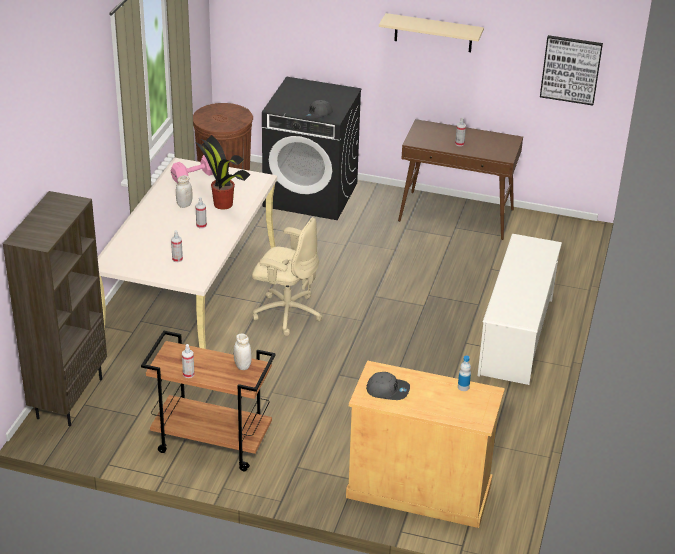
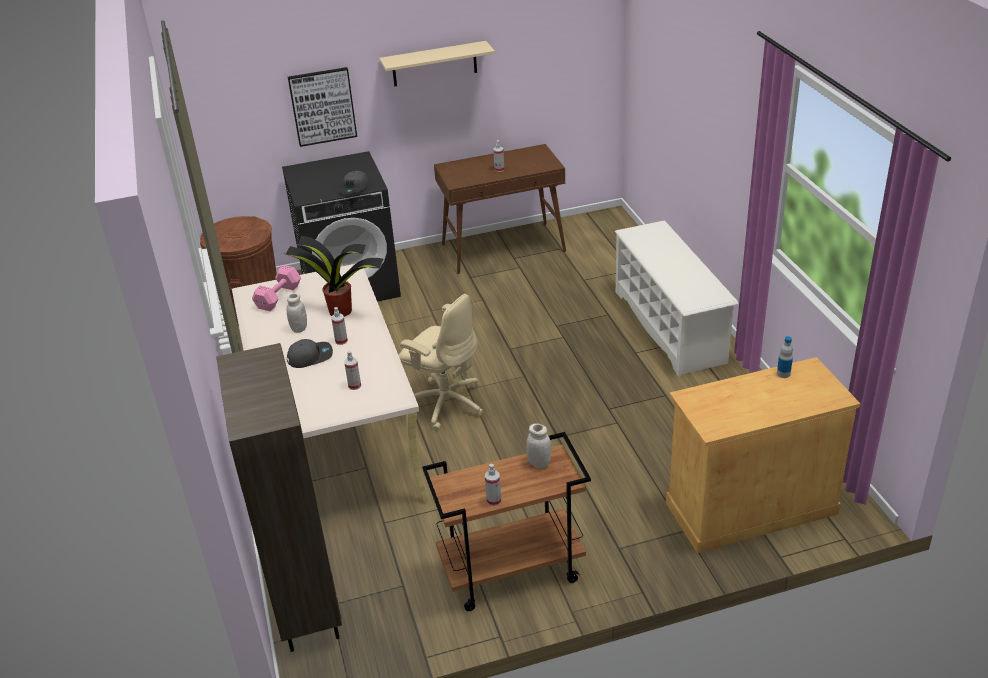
camera: 30 degrees left, 0 degrees up
(286, 313) = (445, 403): beige office chair -> beige office chair turned 45 degrees clockwise
(388, 390) = (724, 411): grey cap -> grey cap (310, 357)
(571, 69) = (578, 58): picture -> picture (322, 106)

